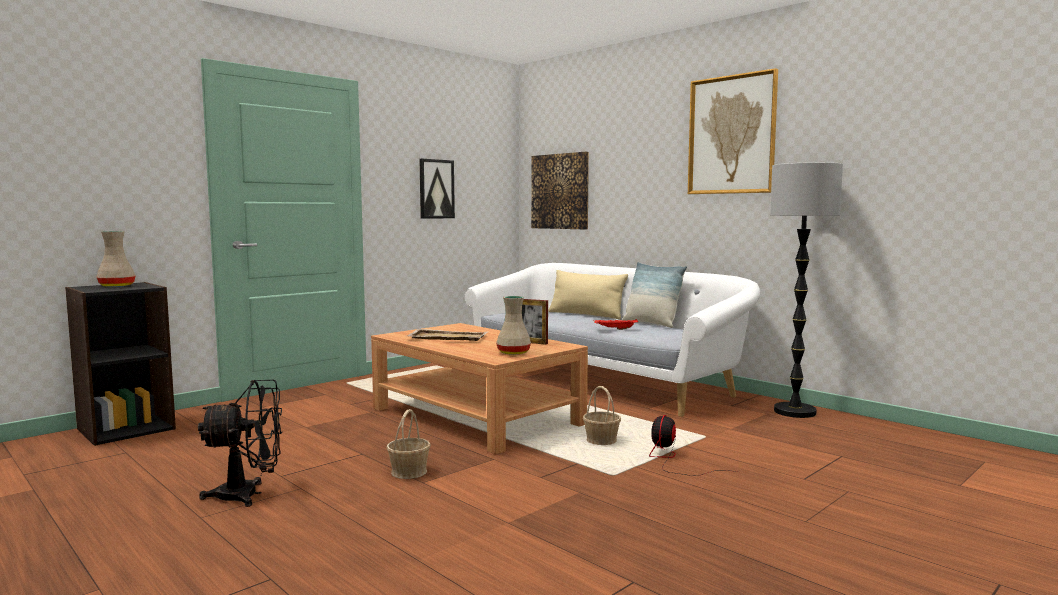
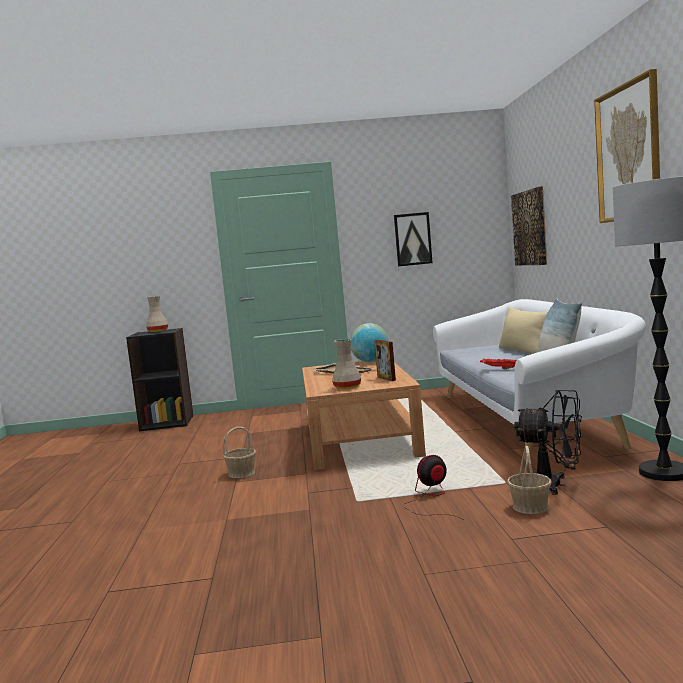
camera: 40 degrees right, 0 degrees up
(249, 494) = (146, 472): black fan -> black fan (554, 485)
(450, 327) = (371, 362): none -> globe
(601, 441) = (408, 472): basket -> basket (530, 507)

